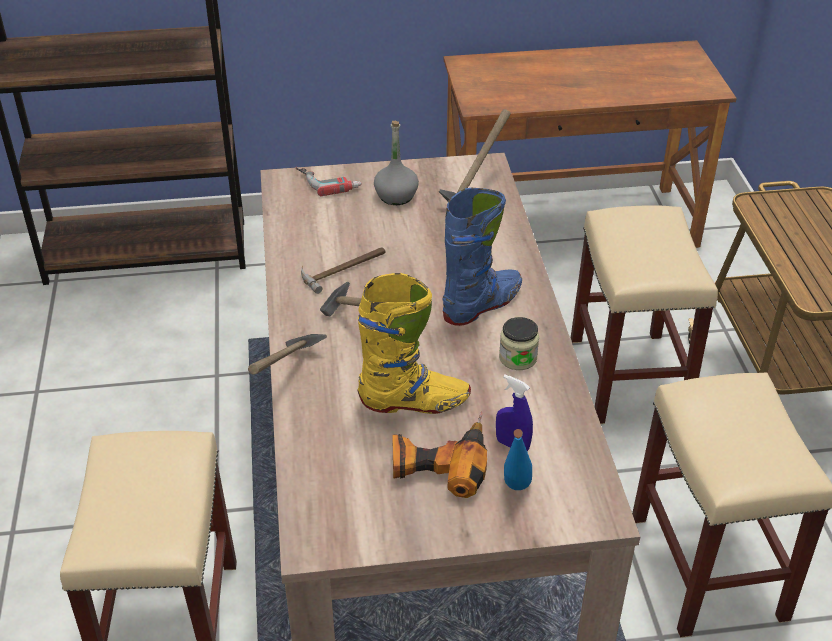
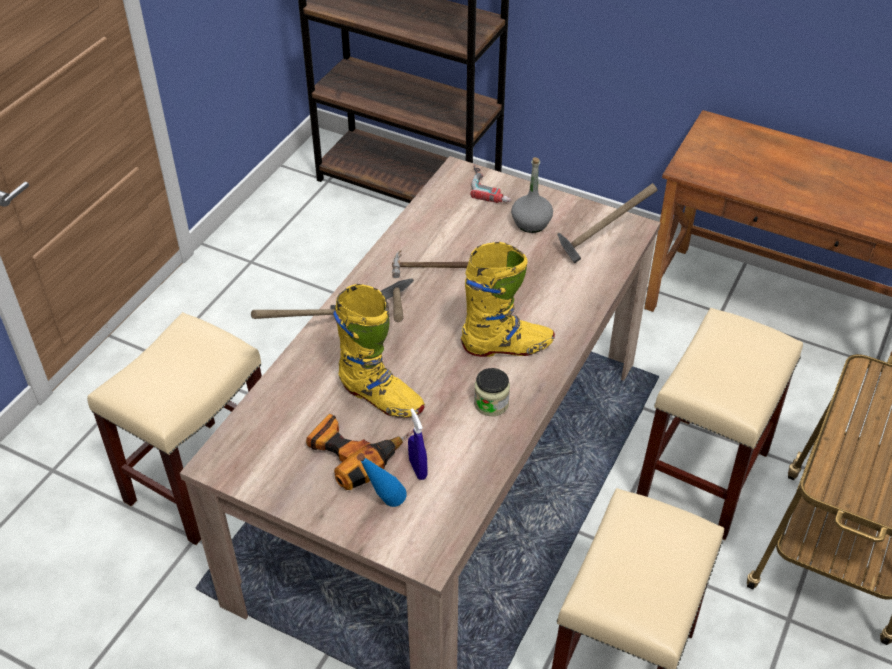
camera: 35 degrees right, 5 degrees up
(482, 305) = (507, 347): blue boot -> yellow boot

